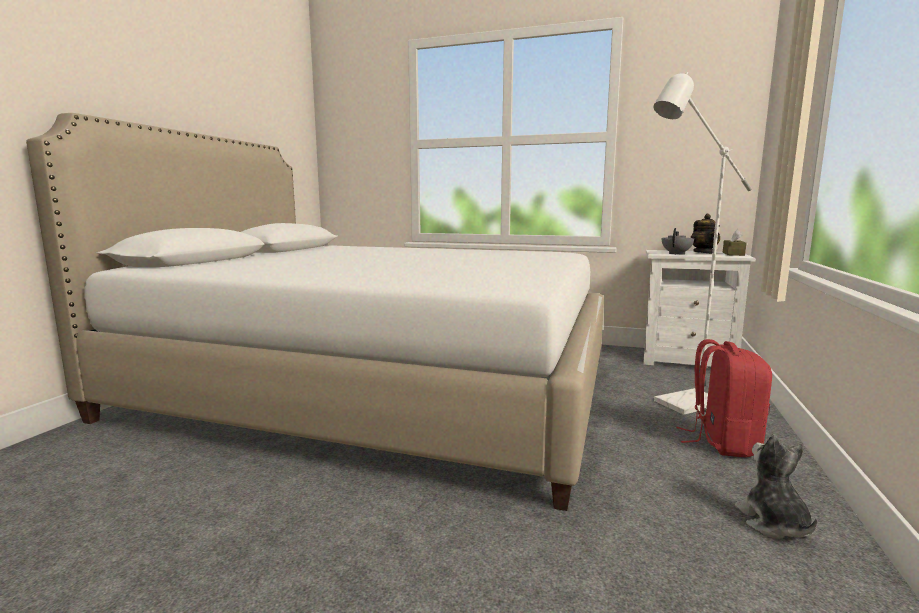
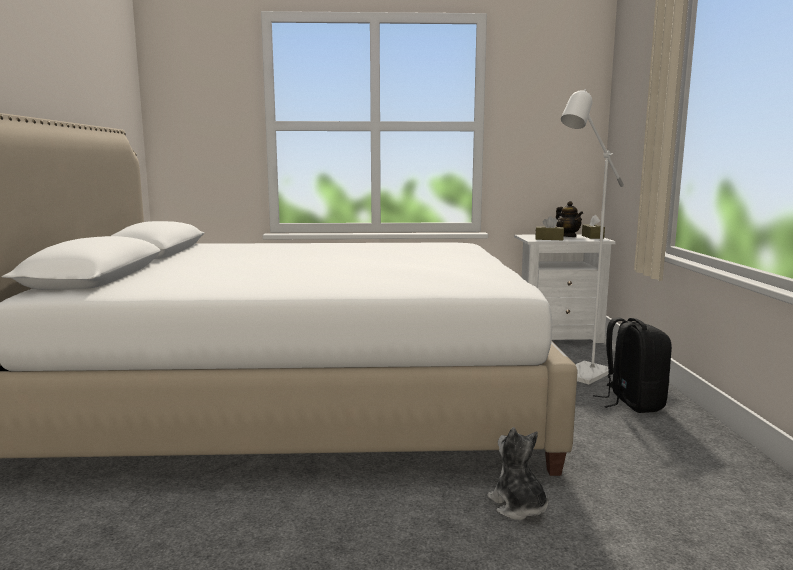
camera: 20 degrees left, 0 degrees up
(676, 254) = (549, 239): grey teapot -> brown tissue box
(722, 442) = (631, 403): red backpack -> black backpack
(773, 523) = (701, 456): plush toy -> plush toy (518, 506)

